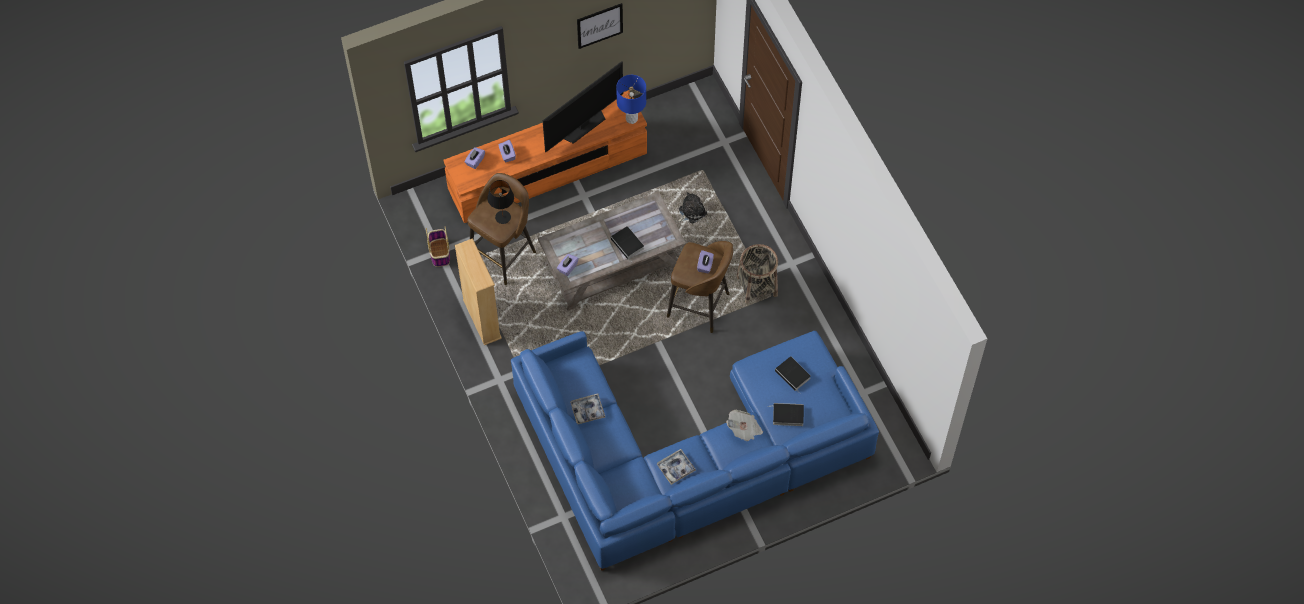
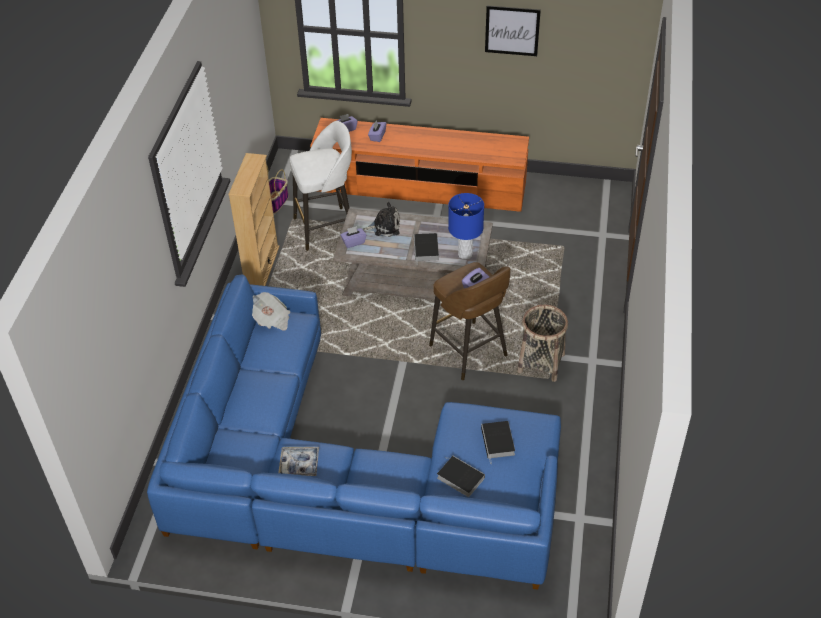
camera: 35 degrees right, 15 degrees down
(503, 217) = (320, 166): black table lamp -> none
(504, 254) = (327, 228): brown stool -> white stool
(583, 125) = (464, 144): television -> none
(588, 410) = (263, 366): tray -> none
(631, 118) = (513, 157): blue table lamp -> blue table lamp (465, 254)
(691, 212) = (525, 273): plush toy -> plush toy (384, 226)
(744, 429) = (402, 467): newspaper -> newspaper (271, 319)

